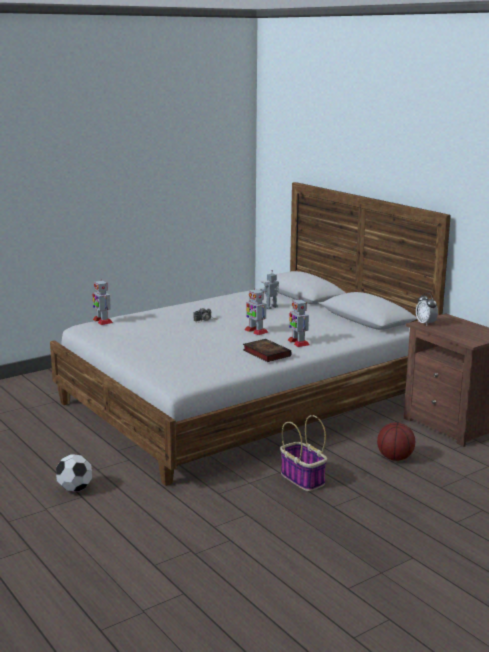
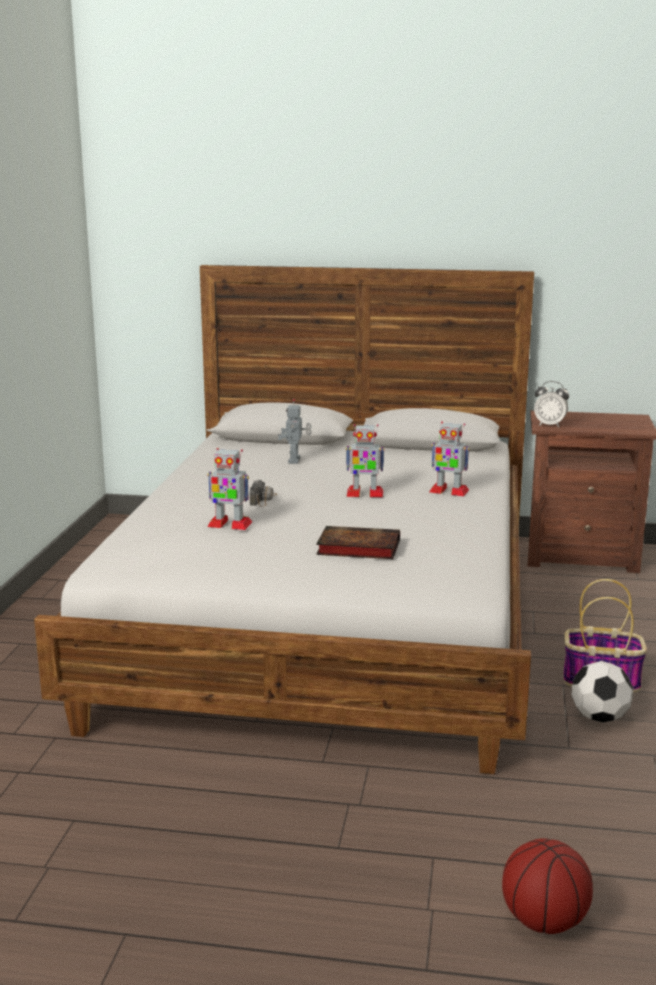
camera: 45 degrees left, 0 degrees up
(75, 489) = (399, 852): football -> football (599, 717)
(102, 321) = (123, 548): toy robot -> toy robot (229, 524)
(265, 353) = (453, 515): book -> book (356, 548)
(394, 458) = (619, 612): basketball -> basketball (544, 922)

